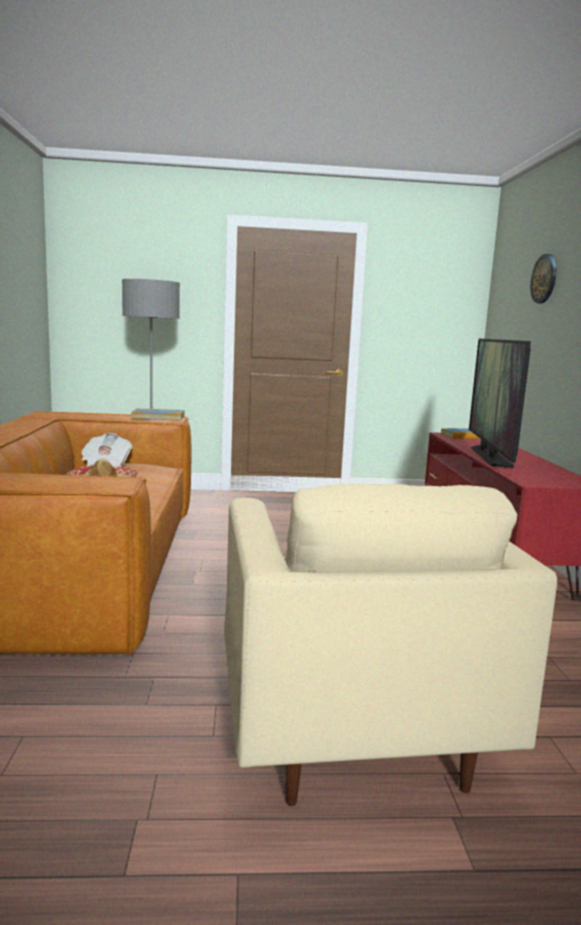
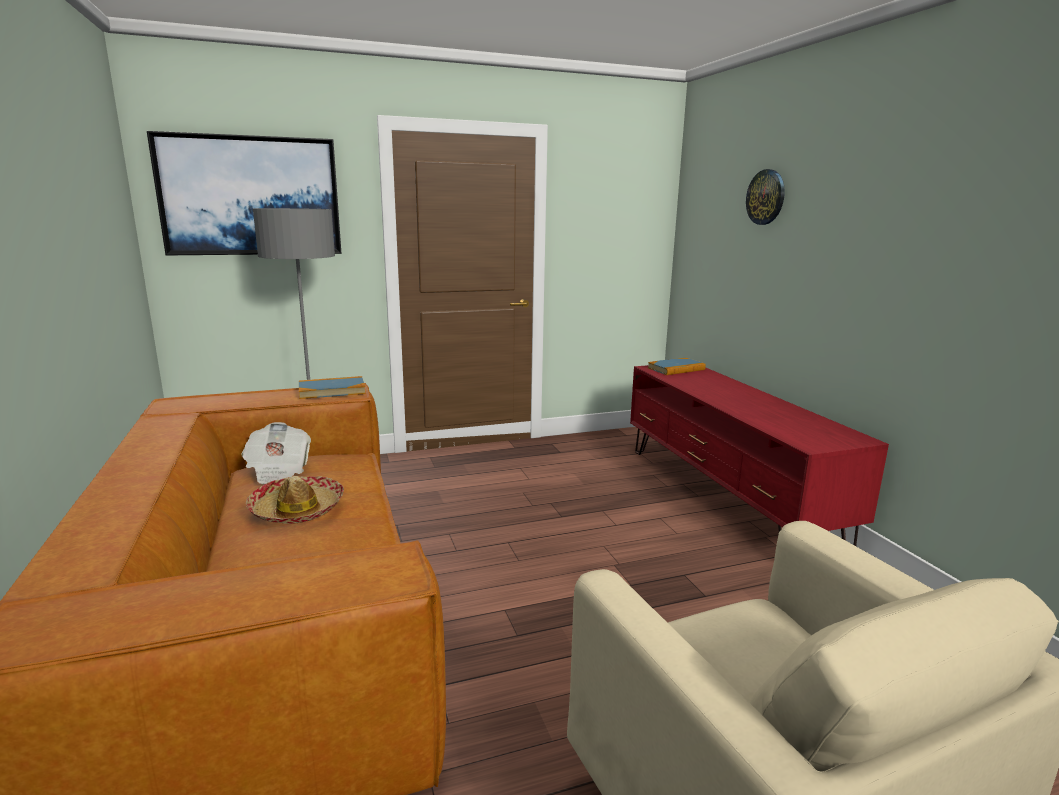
camera: 15 degrees left, 5 degrees up
(128, 274) = (251, 196): none -> picture
(490, 456) = (729, 403): television -> none

